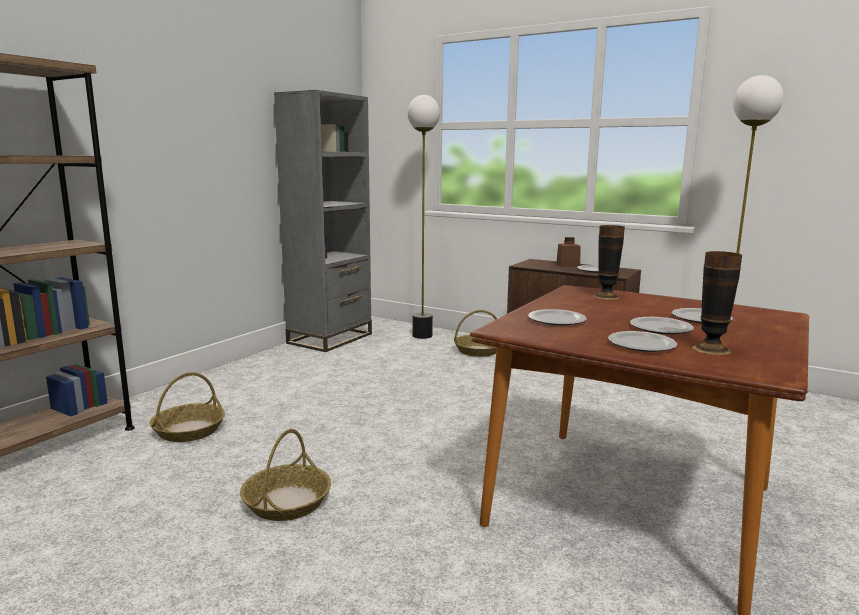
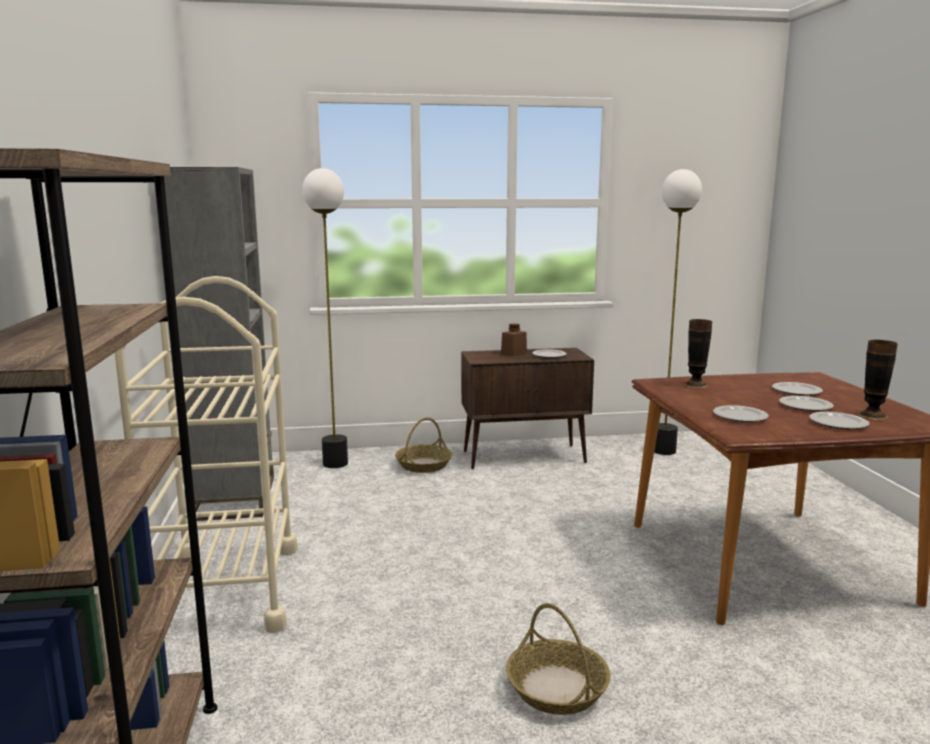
camera: 40 degrees left, 0 degrees up
(189, 430) = (297, 673): basket -> none
(238, 381) = (226, 590): none -> beige cart

